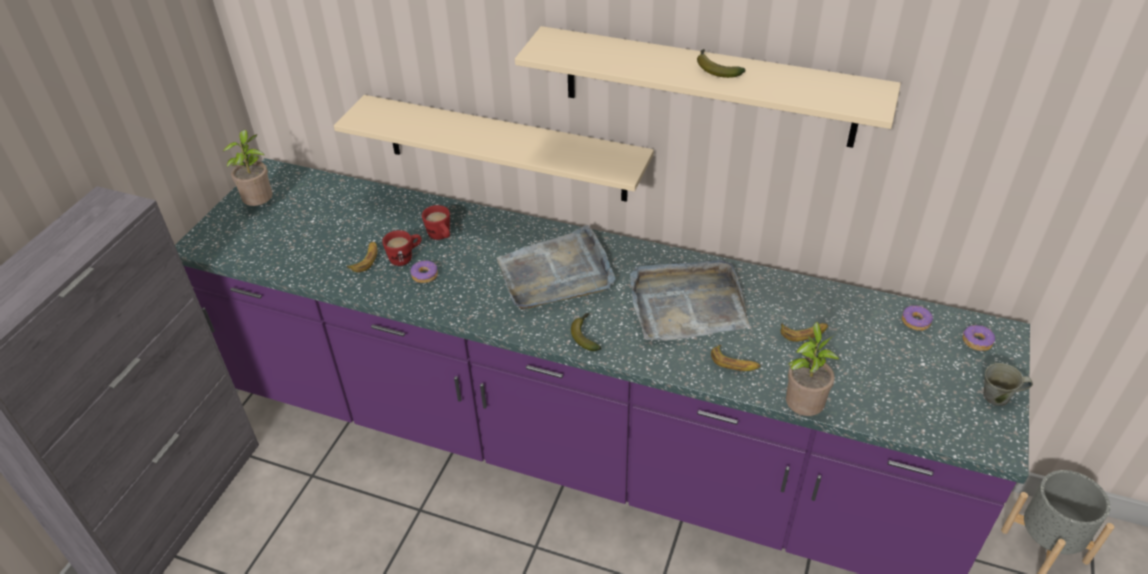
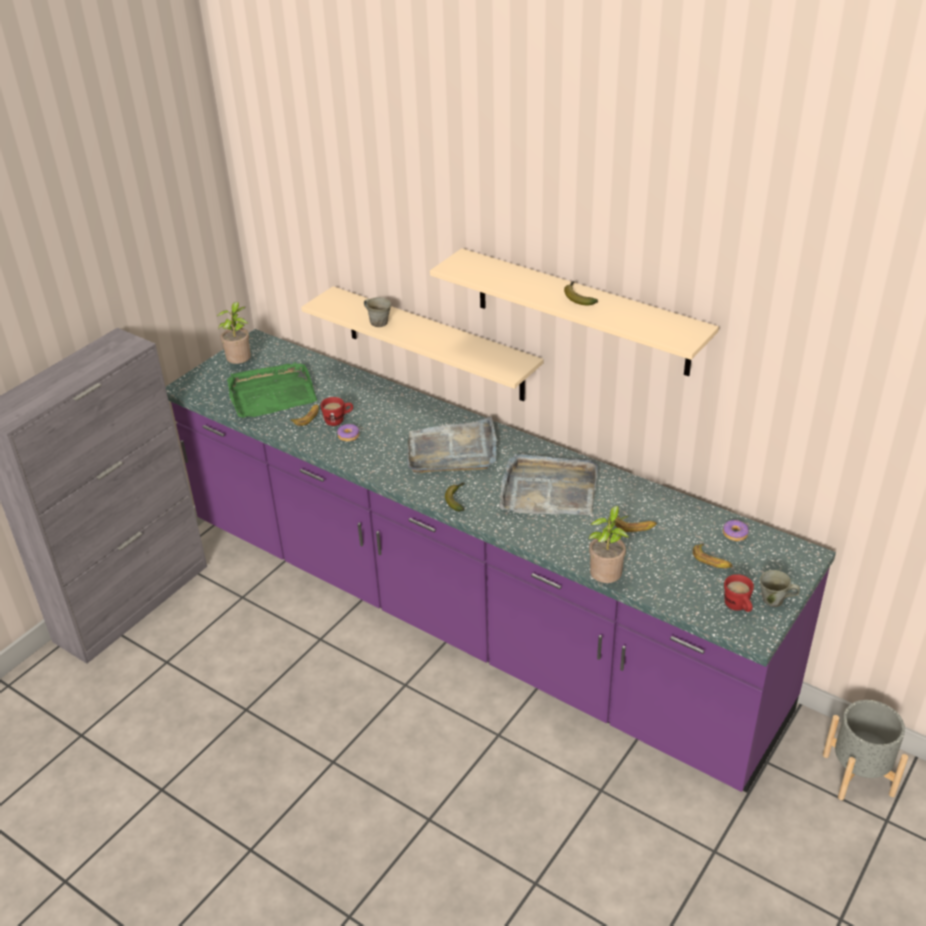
camera: 15 degrees right, 5 degrees down
(311, 236) = (271, 394): none -> green tray
(437, 132) = (378, 322): none -> grey mug
(441, 237) = (372, 409): red mug -> red mug (738, 607)
(734, 363) = (567, 538): banana -> banana (711, 560)
(976, 341) = (780, 557): donut -> none

